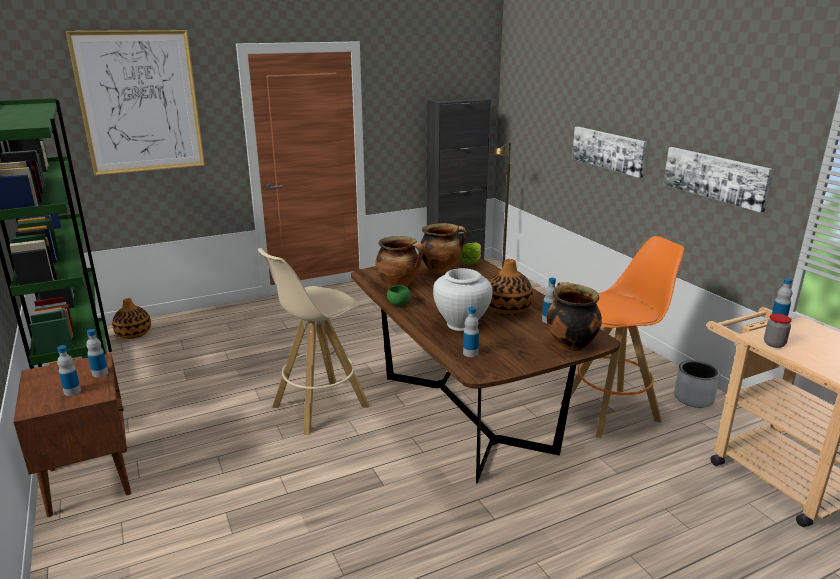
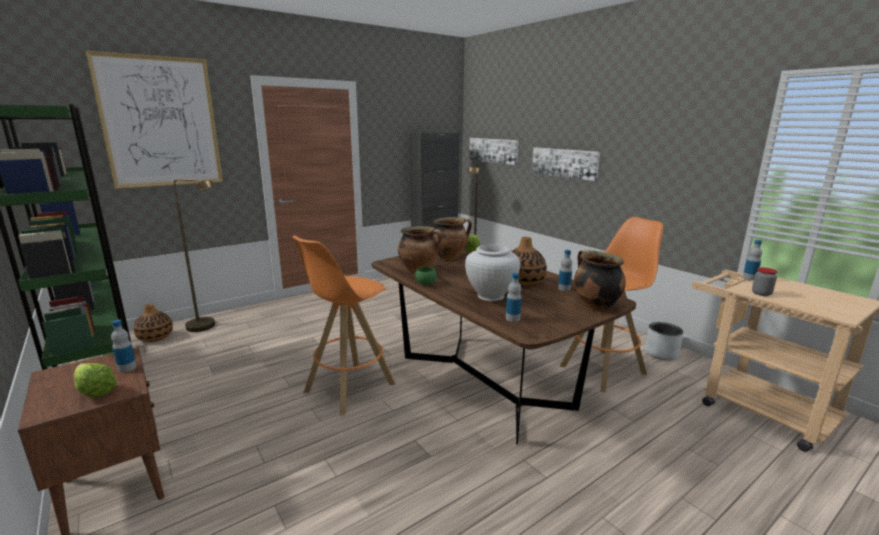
camera: 10 degrees left, 5 degrees down
(72, 391) = (94, 389): bottle -> lettuce
(186, 325) = (207, 327): none -> brown floor lamp
(319, 407) = (349, 388): beige stool -> orange stool
(715, 177) = (664, 172): picture -> picture (493, 150)

